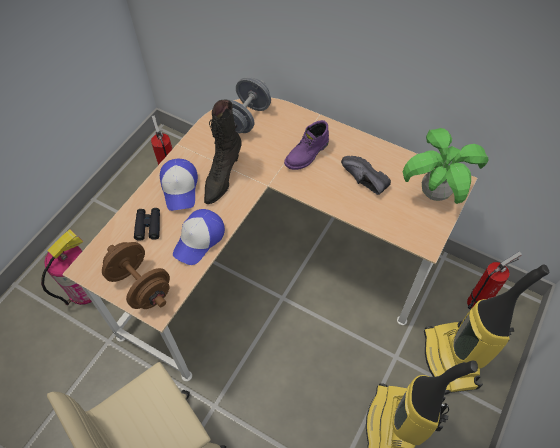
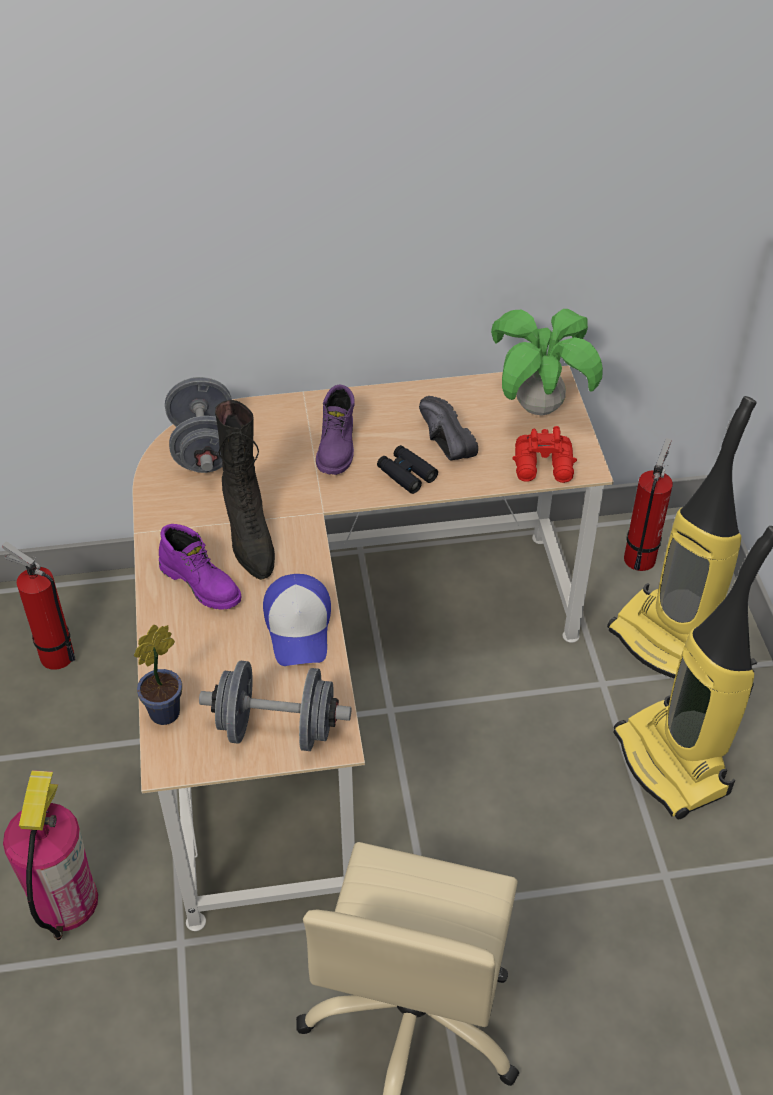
camera: 40 degrees left, 10 degrees down
(108, 242) = (168, 710): none -> potted plant
(141, 285) = (277, 729): brown dumbbell -> grey dumbbell
(148, 226) = (207, 655): black binoculars -> black binoculars (406, 474)
(180, 188) = (202, 583): cap -> purple boot
(362, 182) = (441, 442): black shoe -> black shoe turned 60 degrees clockwise
(404, 230) = (544, 467): none -> red binoculars

